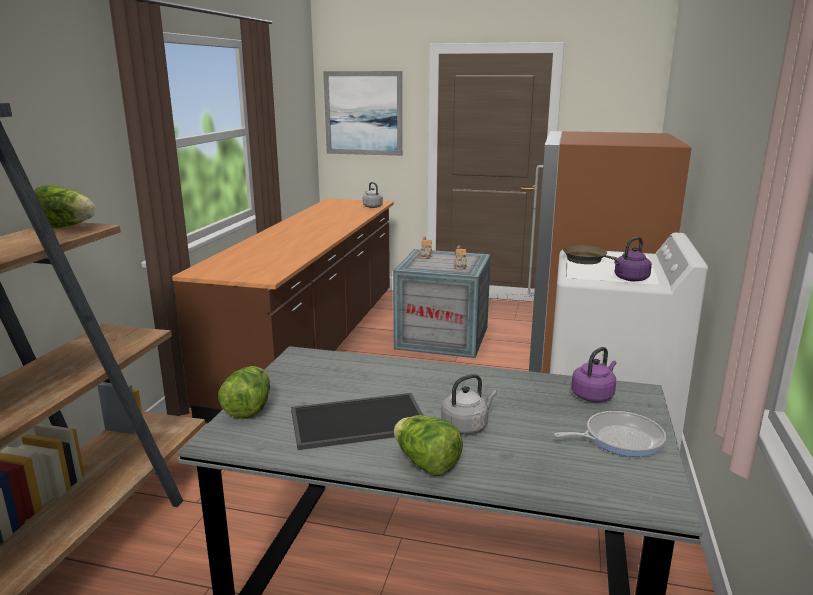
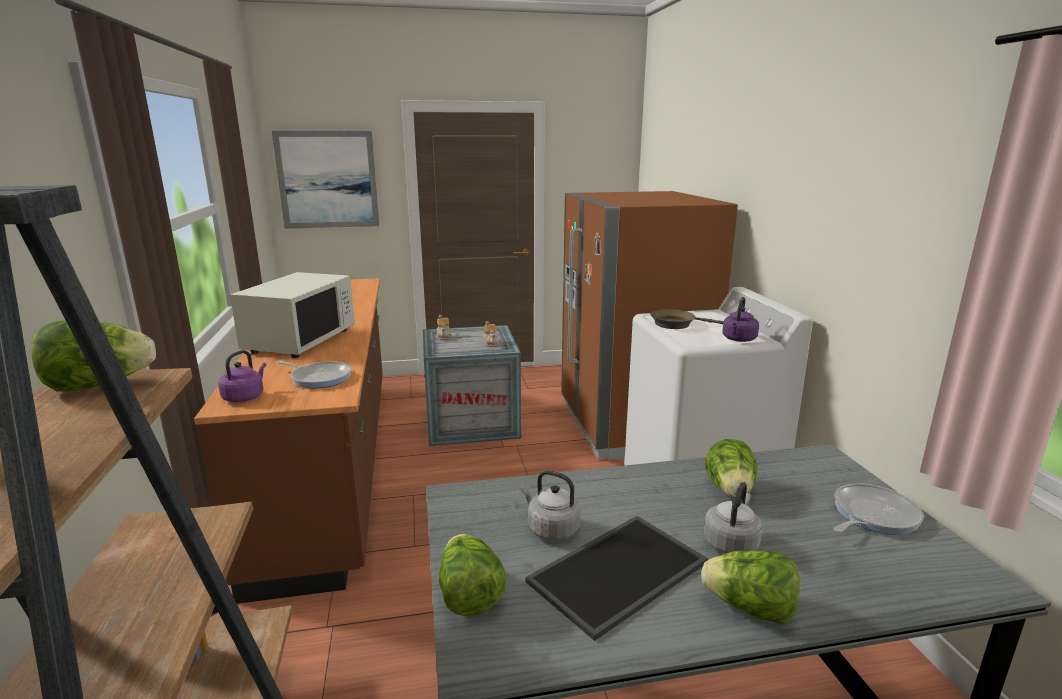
camera: 25 degrees left, 0 degrees up
(270, 264) = (319, 378): none -> frying pan
(284, 239) = (301, 341): none -> white microwave
(372, 206) = (363, 287): grey kettle -> grey kettle (551, 529)
(512, 396) = (730, 491): none -> lettuce
(593, 395) = (795, 470): purple kettle -> purple kettle (245, 397)

